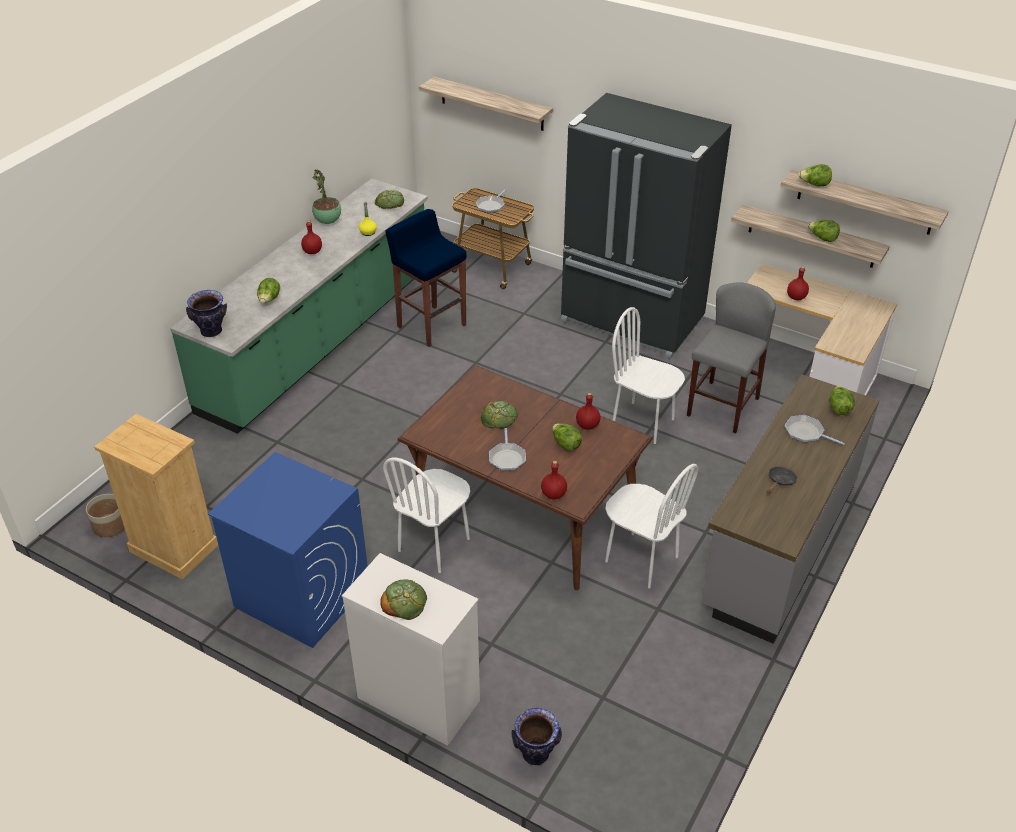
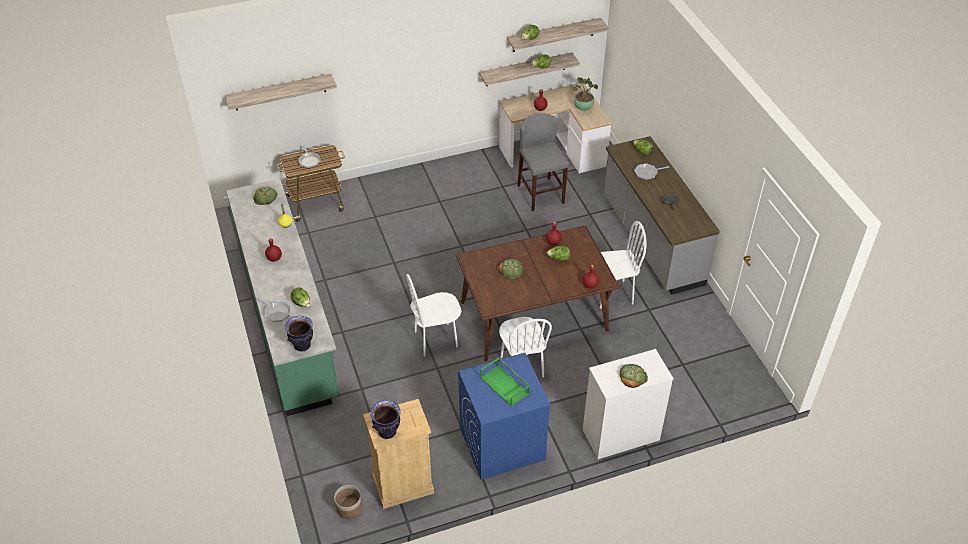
camera: 50 degrees left, 5 degrees up
(287, 500) = (505, 385): none -> green tray
(328, 222) = (250, 235): potted plant -> potted plant (584, 108)
(431, 325) = (336, 261): blue stool -> none
(507, 458) = (545, 286): frying pan -> frying pan (276, 312)
(535, 754) = (693, 410): vase -> vase (387, 432)
(631, 321) = (435, 181): black fridge -> none
(643, 423) = (519, 230): white chair -> white chair (436, 339)

